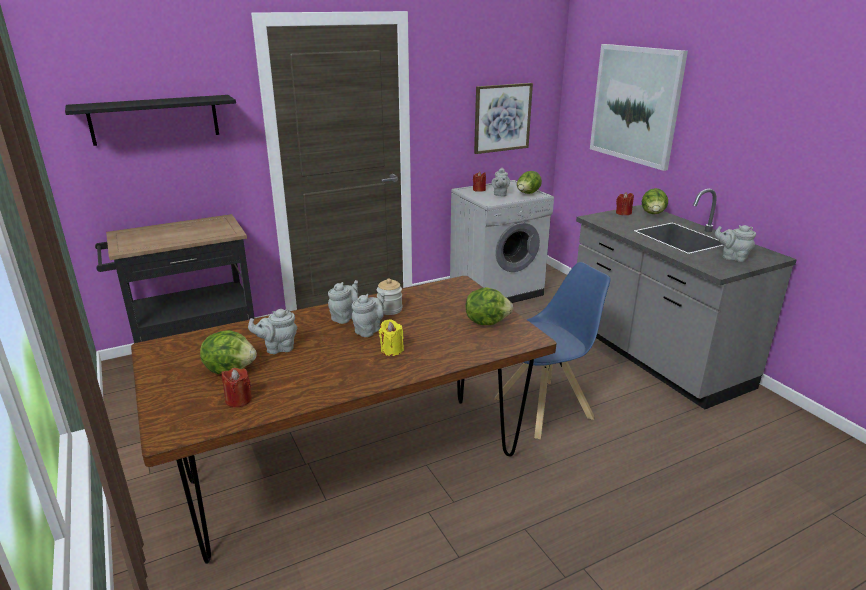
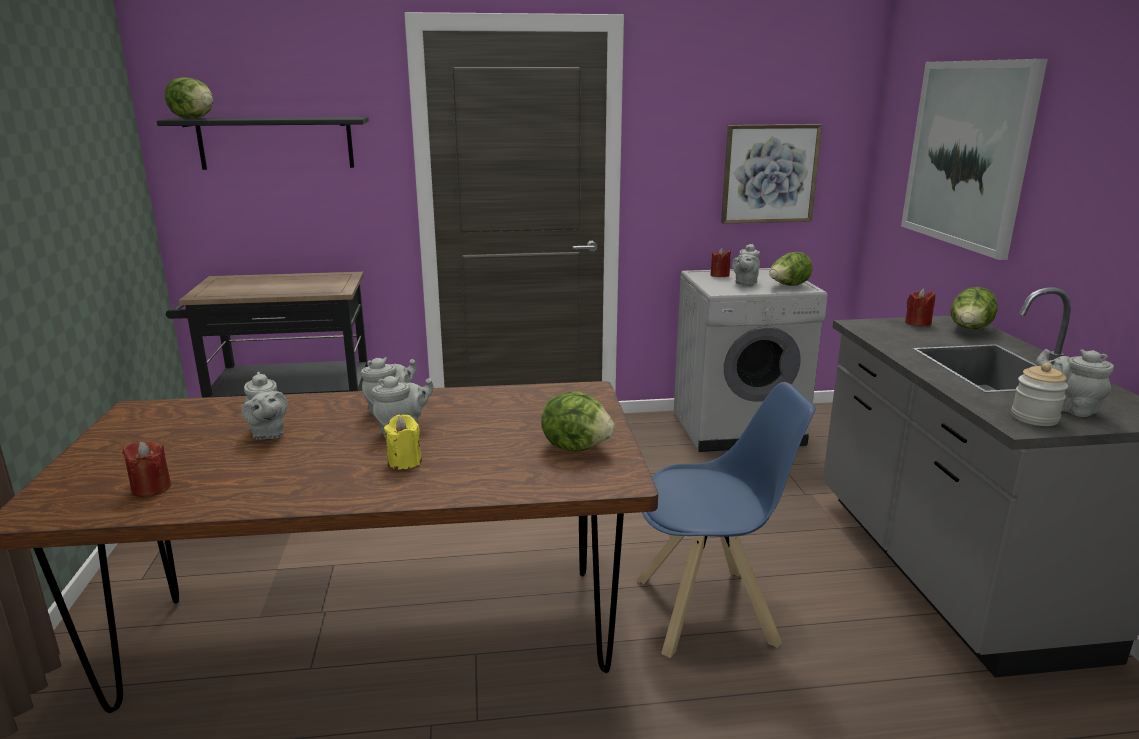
camera: 20 degrees right, 5 degrees down
(230, 369) = (186, 449): lettuce -> lettuce (194, 118)
(278, 348) = (267, 434): grey teapot -> grey teapot turned 120 degrees counterclockwise
(390, 309) = (457, 409): jar -> jar (1034, 418)

